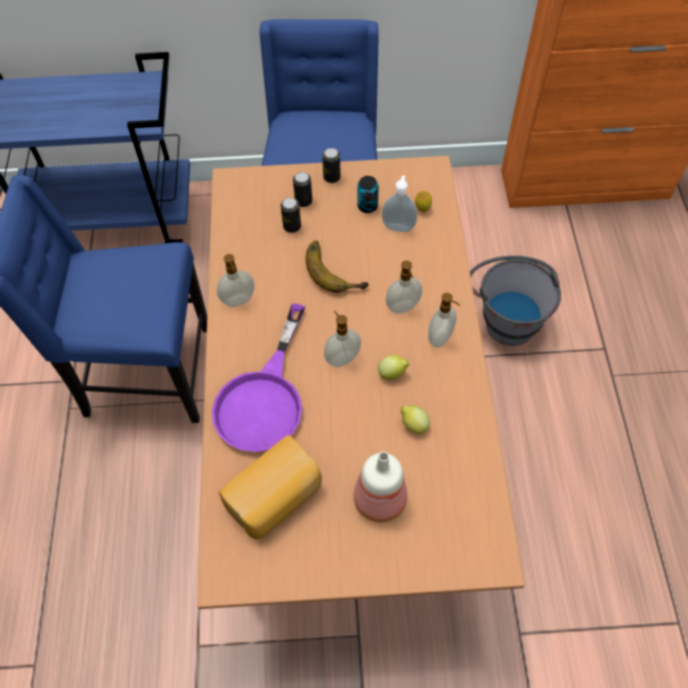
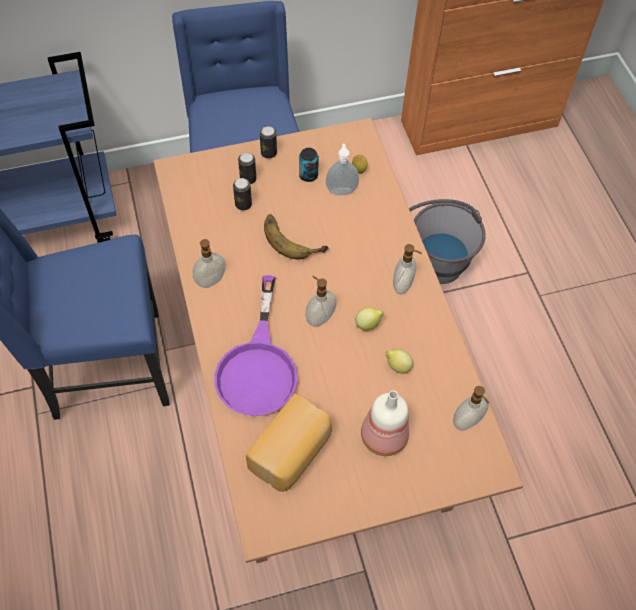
camera: 15 degrees left, 0 degrees up
(403, 307) = (363, 263): soap dispenser -> soap dispenser (467, 422)

